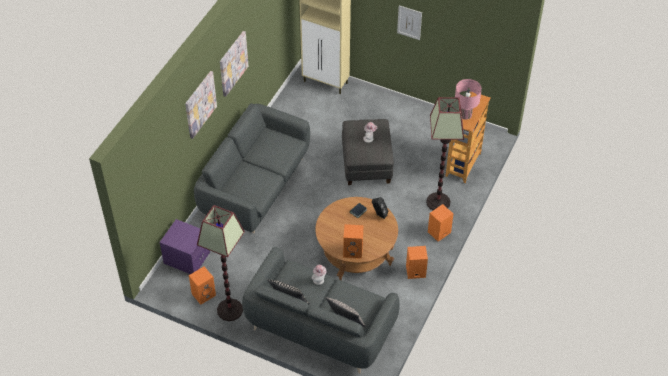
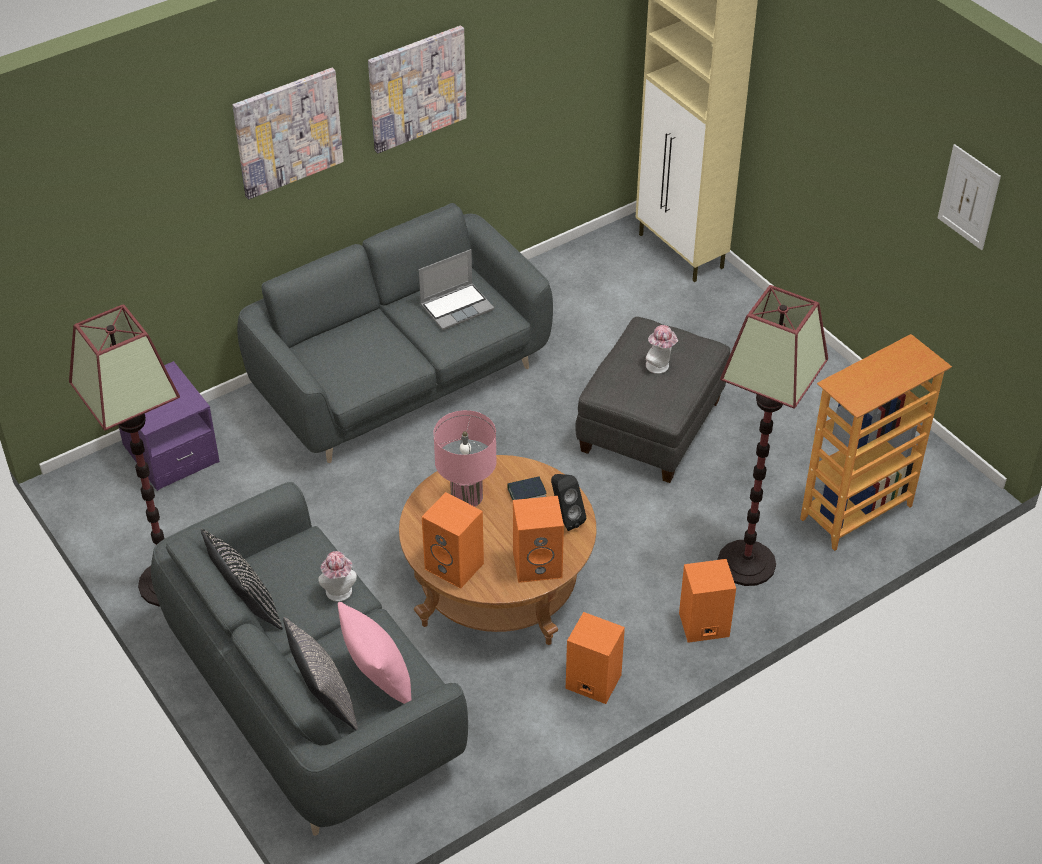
camera: 30 degrees right, 5 degrees down
(204, 294) = (147, 531): orange speaker -> orange speaker (538, 564)
(274, 146) = (457, 307): none -> laptop
(358, 306) = (378, 681): none -> pink pillow
(409, 22) = (852, 146): picture -> picture (969, 197)
(465, 114) = (866, 377): pink table lamp -> pink table lamp (466, 496)

